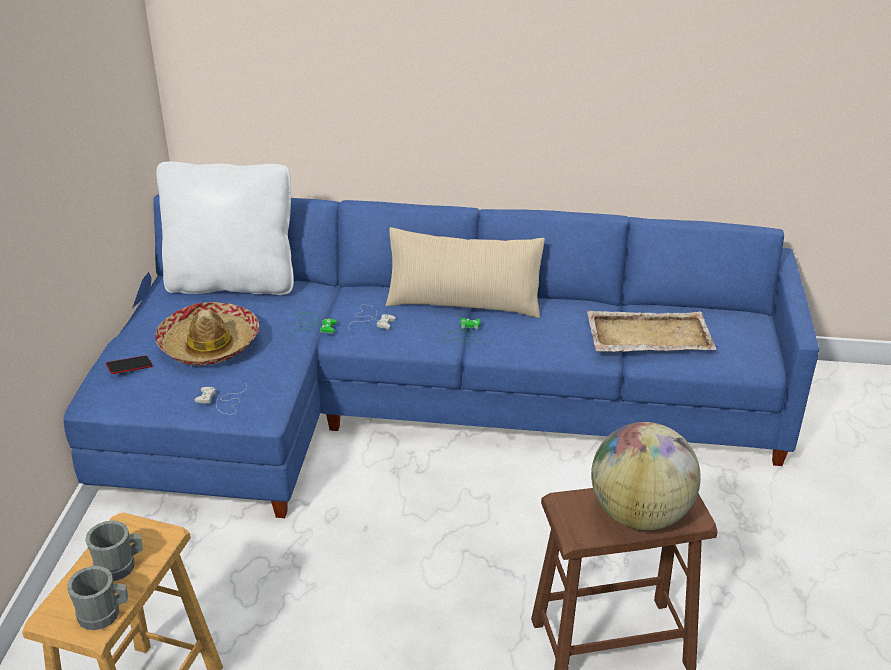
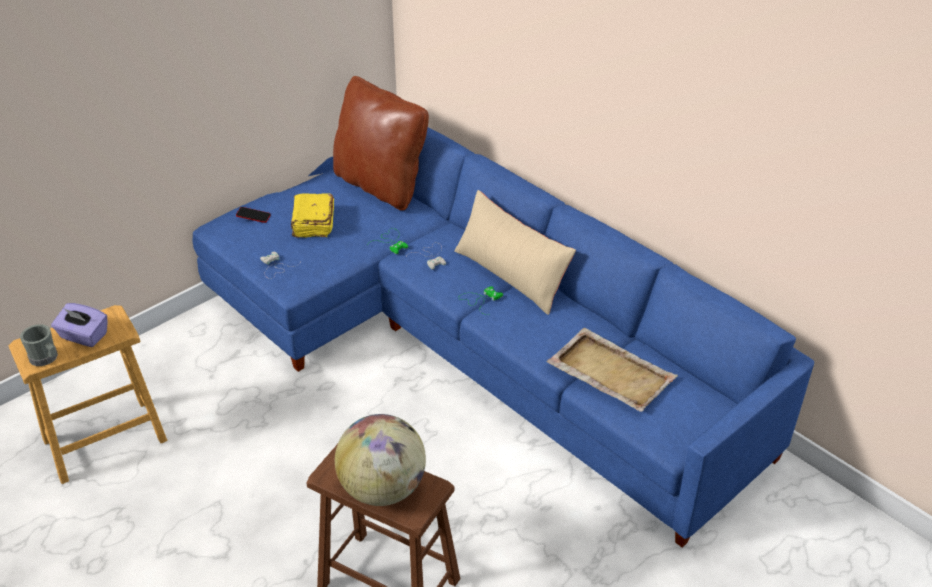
camera: 40 degrees right, 5 degrees up
(120, 566) = (83, 336): grey mug -> purple tissue box
(209, 344) = (313, 224): hat -> yellow book
(232, 283) = (381, 186): white pillow -> brown pillow

